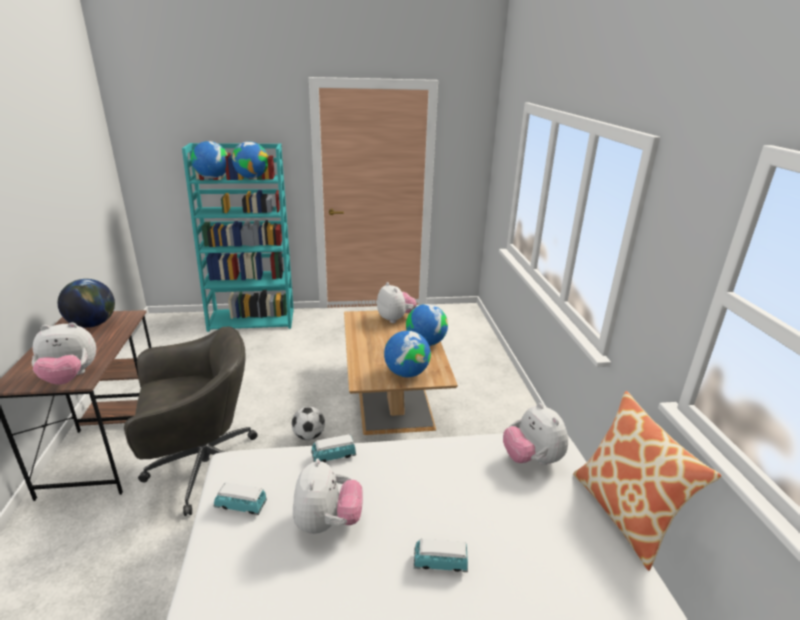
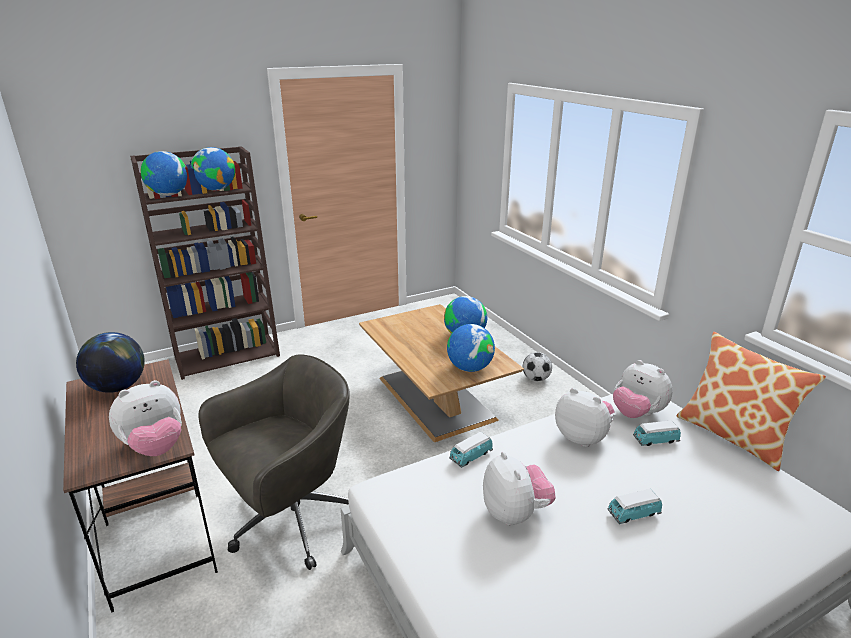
camera: 20 degrees left, 0 degrees up
(241, 506) = (423, 524): toy car -> toy car (655, 441)
(253, 319) = (228, 355): turquoise bookcase -> brown bookcase
(309, 436) = (381, 457): football -> football (536, 379)
(395, 318) = (417, 319): plush toy -> plush toy (582, 437)

